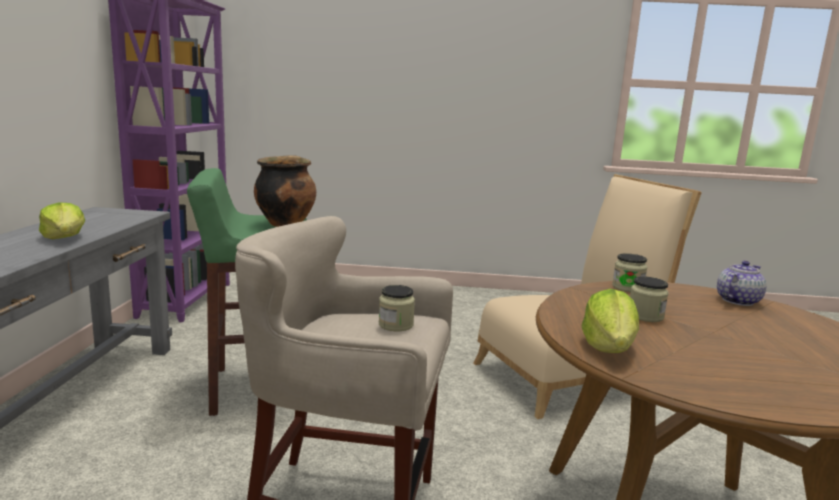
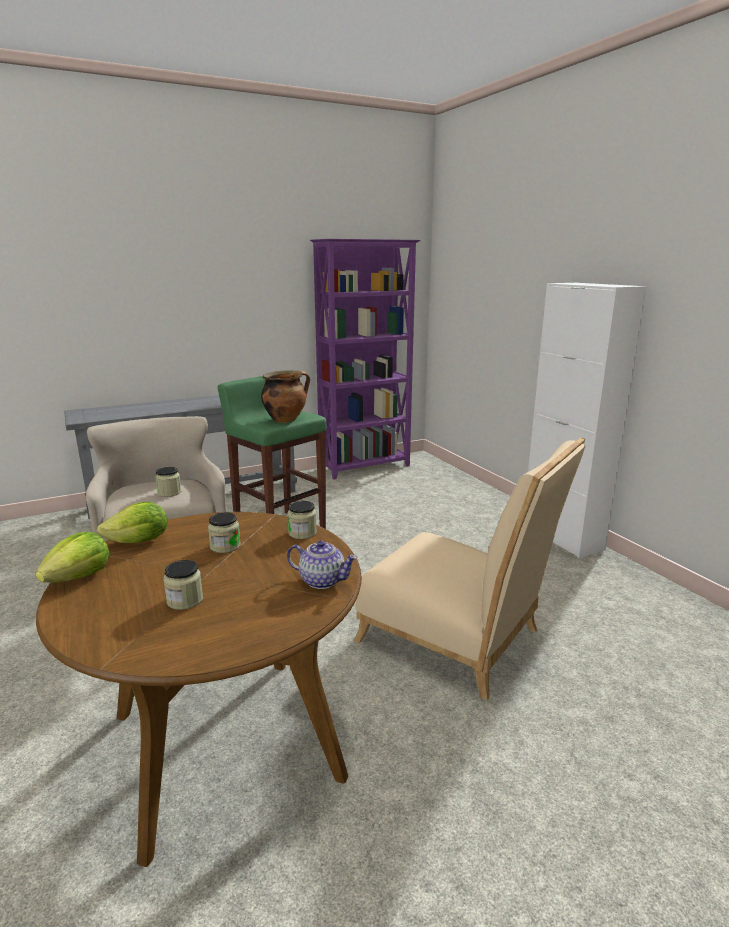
camera: 60 degrees right, 5 degrees up
(64, 238) = (208, 404): lettuce -> lettuce (79, 577)
(457, 292) = (562, 537): none -> white cabinet
(776, 349) = (185, 600): none -> jar

